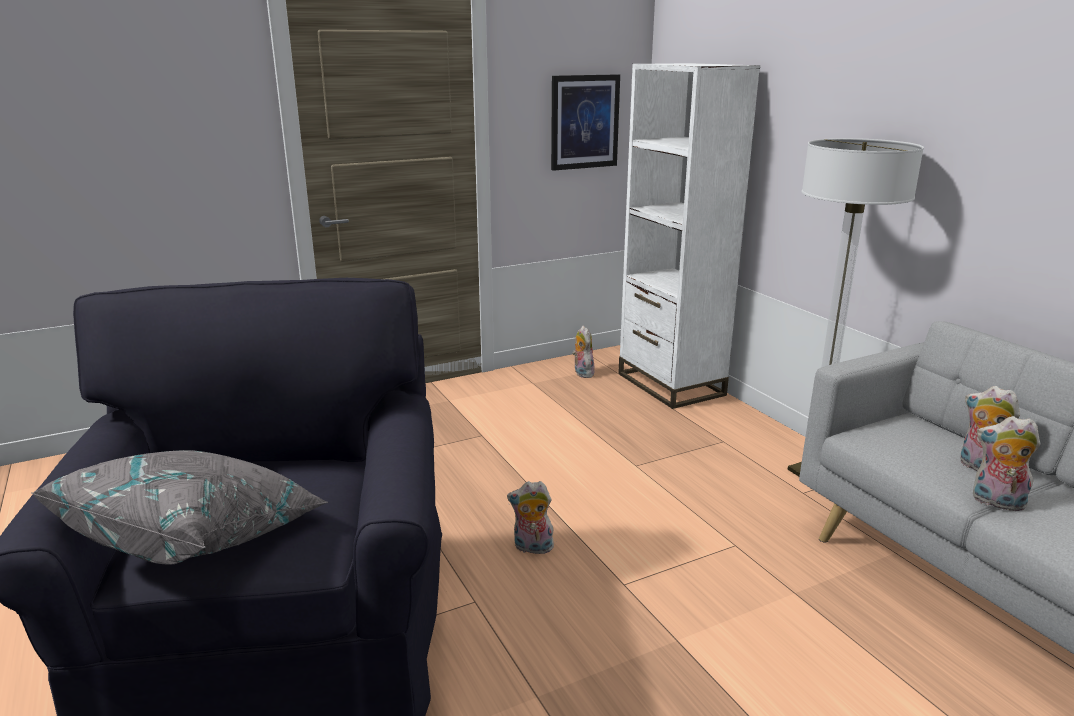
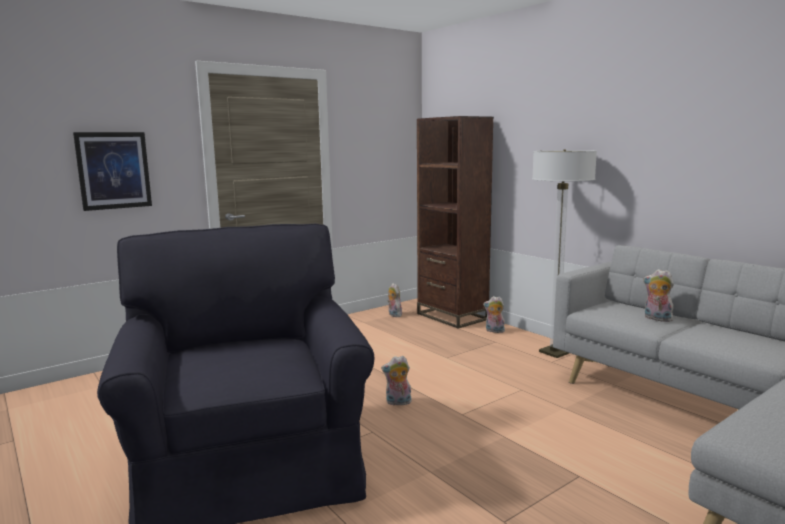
camera: 10 degrees left, 10 degrees down
(199, 537) = (223, 373): grey pillow -> none
(584, 122) = (385, 156): picture -> picture (113, 170)
(670, 384) = (452, 316): white bookcase -> brown bookcase
(996, 502) = (670, 332): plush toy -> plush toy (494, 331)

